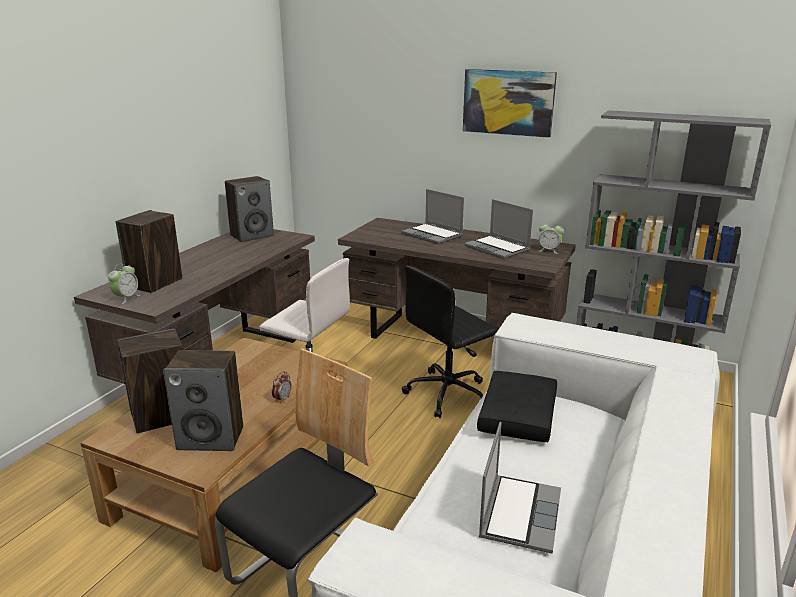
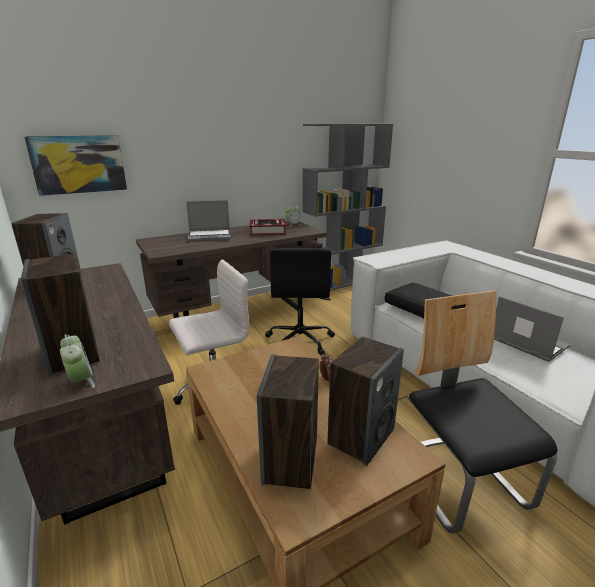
camera: 55 degrees left, 0 degrees up
(498, 248) = (268, 231): laptop -> book
(508, 102) = (235, 122): picture -> picture (79, 164)

